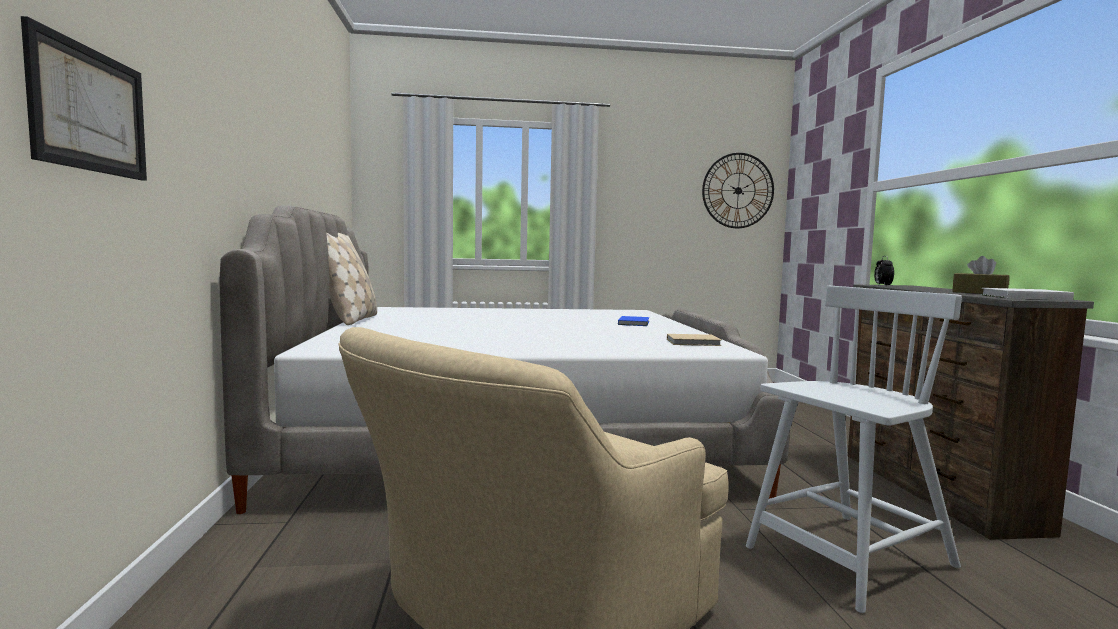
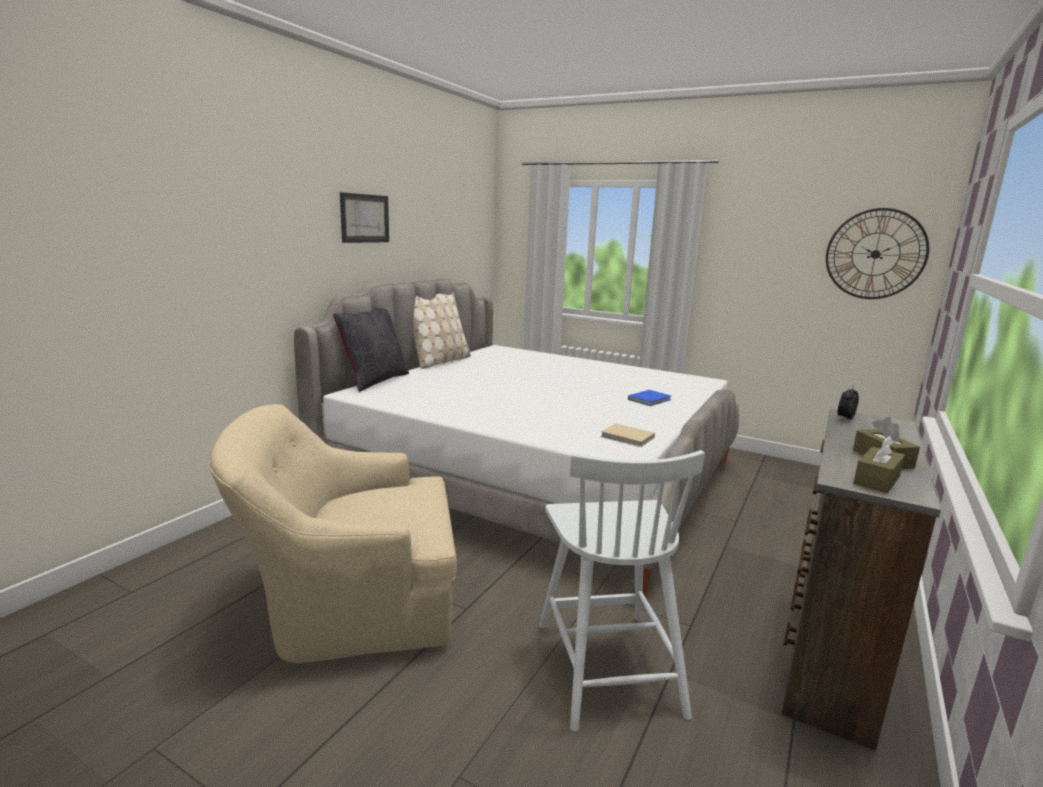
camera: 35 degrees right, 10 degrees up
(89, 110) = (174, 270): picture -> picture (364, 218)
(313, 338) = (375, 381): none -> black pillow
(848, 559) = (607, 665): white chair -> white chair turned 75 degrees clockwise
(1022, 297) = (876, 480): white book -> brown tissue box

